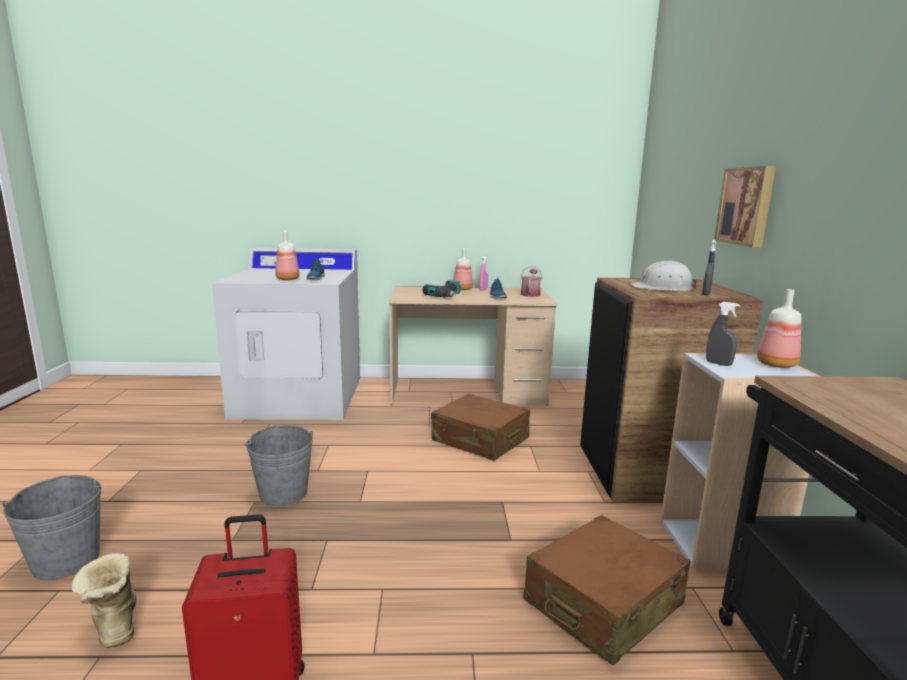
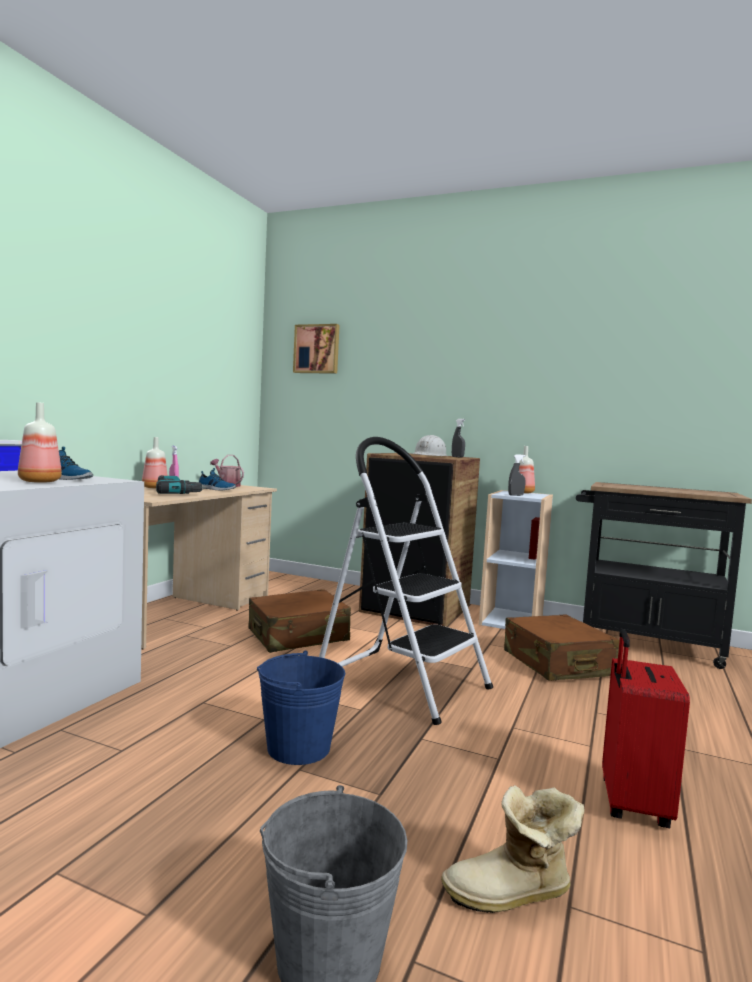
camera: 65 degrees left, 10 degrees down
(283, 493) = (298, 747): grey bucket -> blue bucket
(431, 505) = (399, 681): none -> step ladder
(746, 206) = (441, 398): picture -> picture (317, 349)

